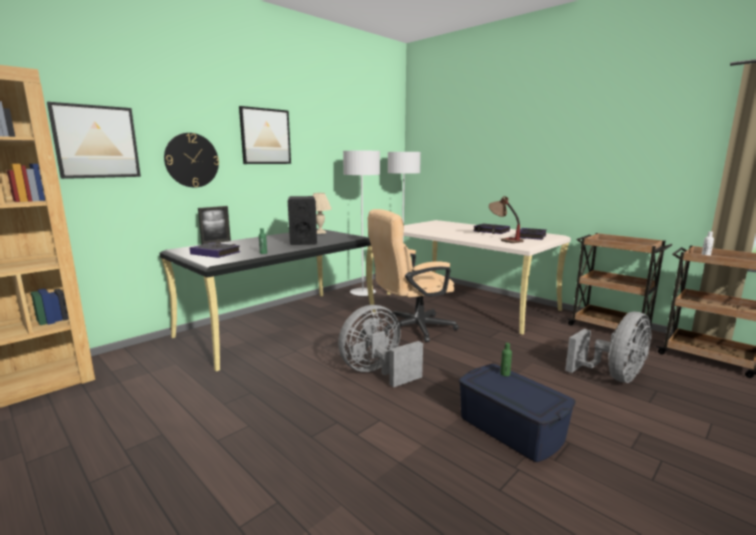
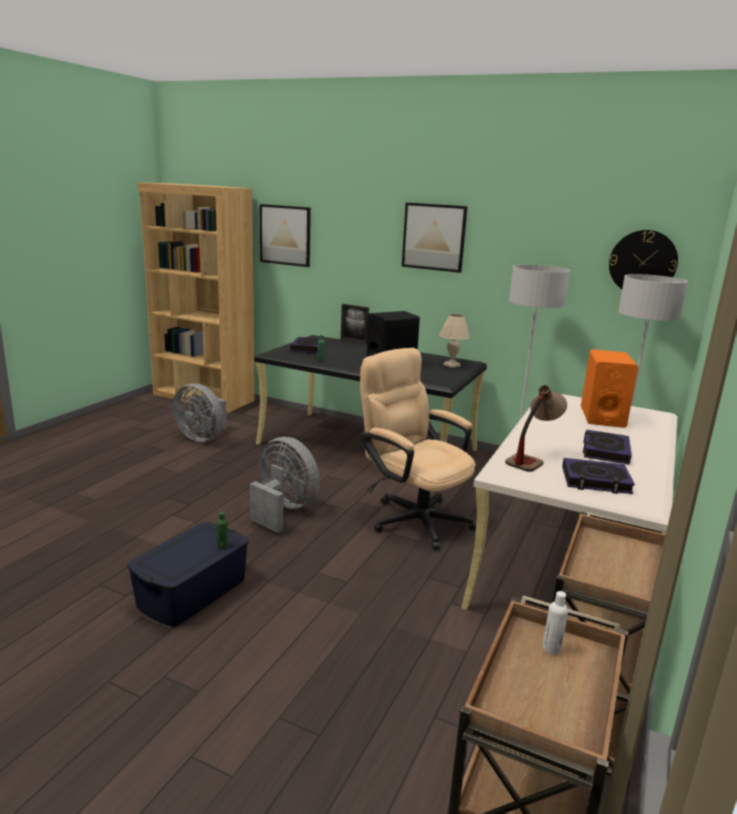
camera: 70 degrees right, 5 degrees up
(192, 160) = (352, 257): wall clock -> wall clock (642, 262)
(440, 226) = (602, 417): none -> orange speaker
(613, 377) = (349, 692): grey fan -> grey fan (202, 437)

